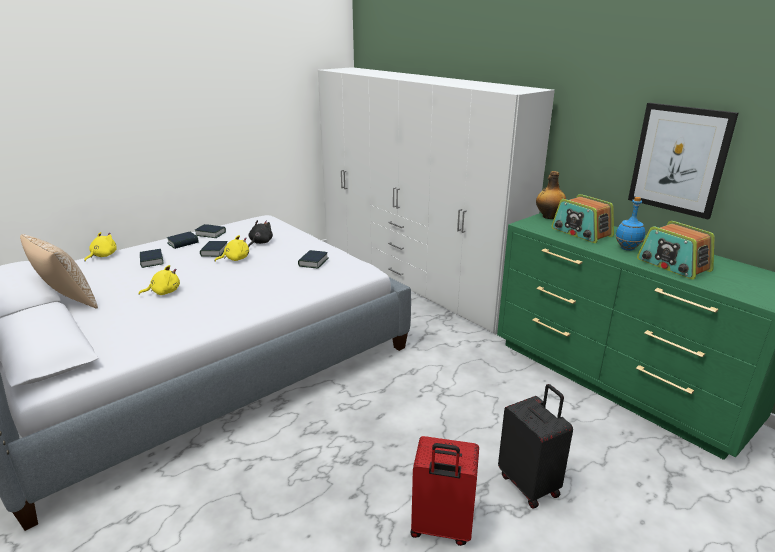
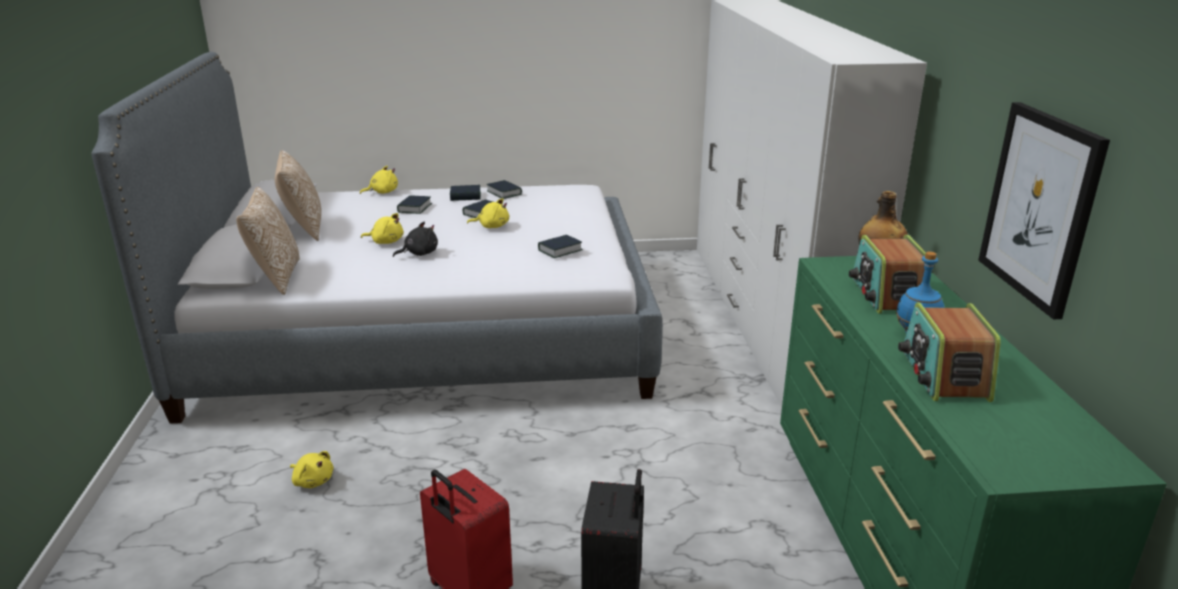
camera: 35 degrees right, 0 degrees up
(99, 349) = (276, 277): none -> pillow
(231, 511) = (313, 481): none -> yellow plush toy
(260, 242) = (539, 214): black plush toy -> black plush toy (419, 253)

